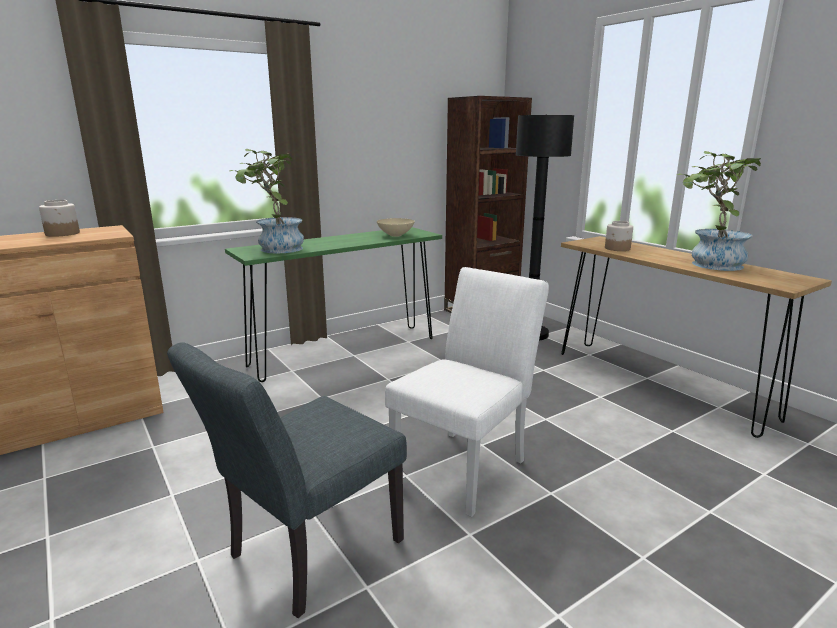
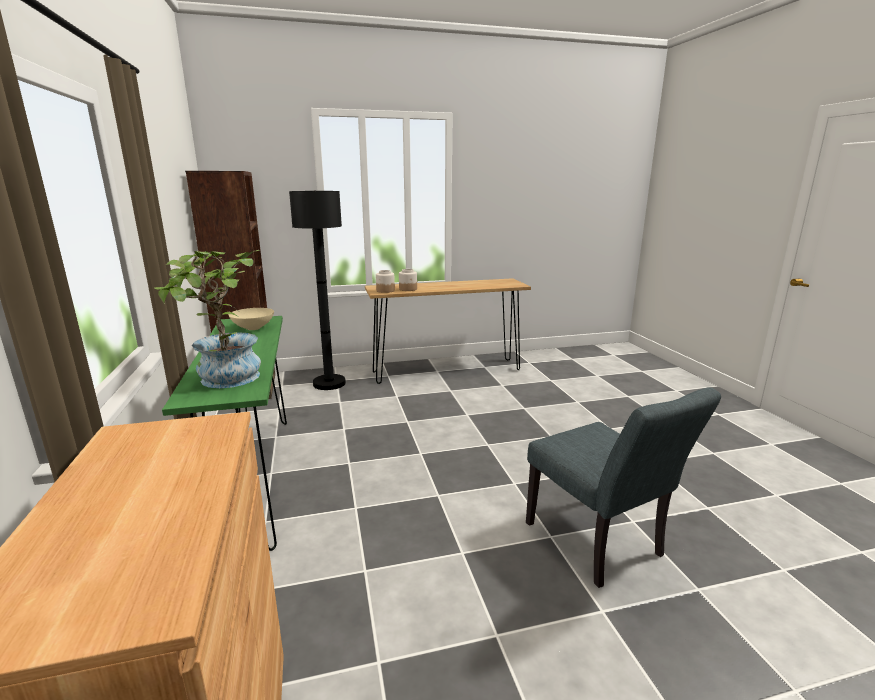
camera: 70 degrees left, 0 degrees up
(63, 233) = (117, 475): jar -> jar (385, 290)
(466, 465) = (510, 456): white chair -> none
(708, 264) = (466, 284): potted plant -> none

